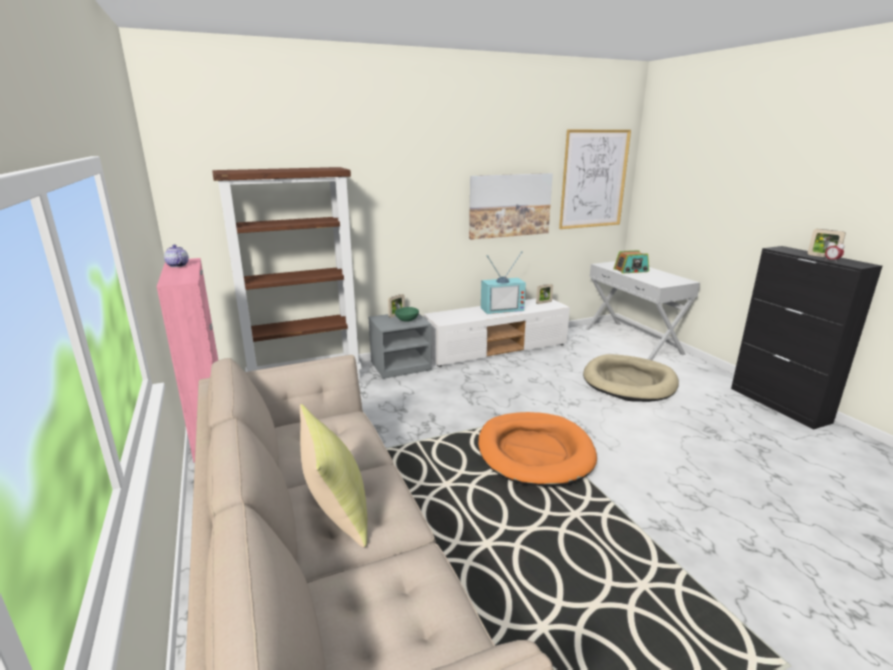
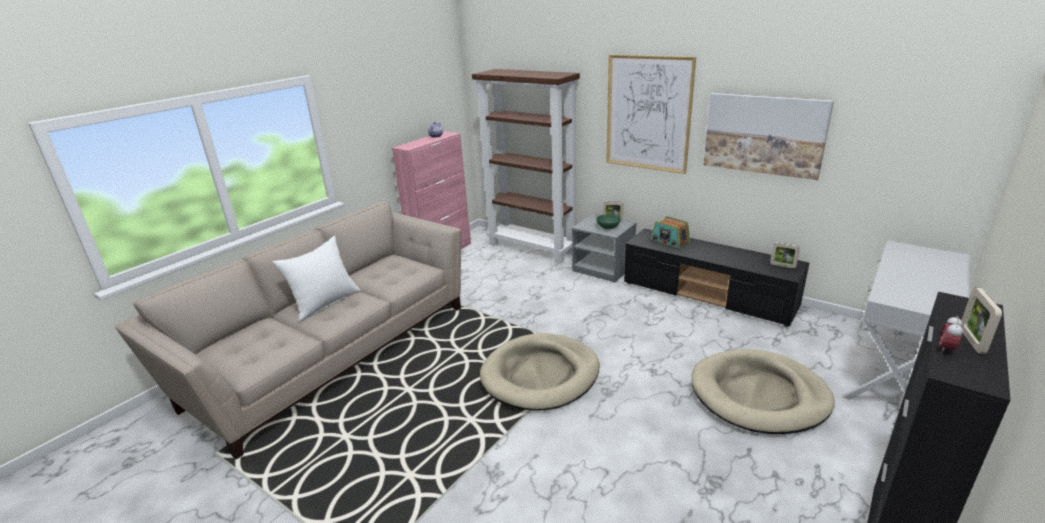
camera: 60 degrees right, 5 degrees up
(336, 511) = (325, 303): yellow pillow -> white pillow
(497, 349) = (709, 295): white tv stand -> black tv stand
(502, 308) = (721, 252): television -> none
(534, 452) = (540, 375): orange dog bed -> beige dog bed
(593, 179) = (921, 117): picture -> picture (648, 113)
(631, 270) = (913, 268): radio -> radio (669, 241)

